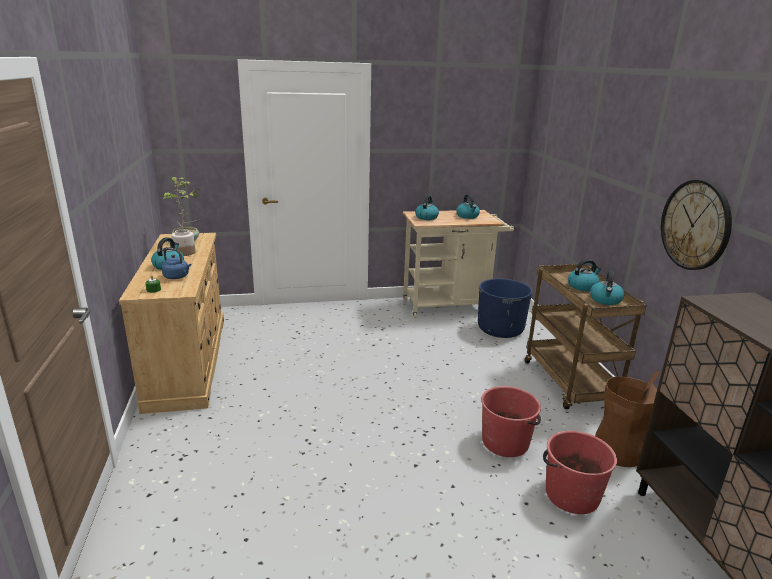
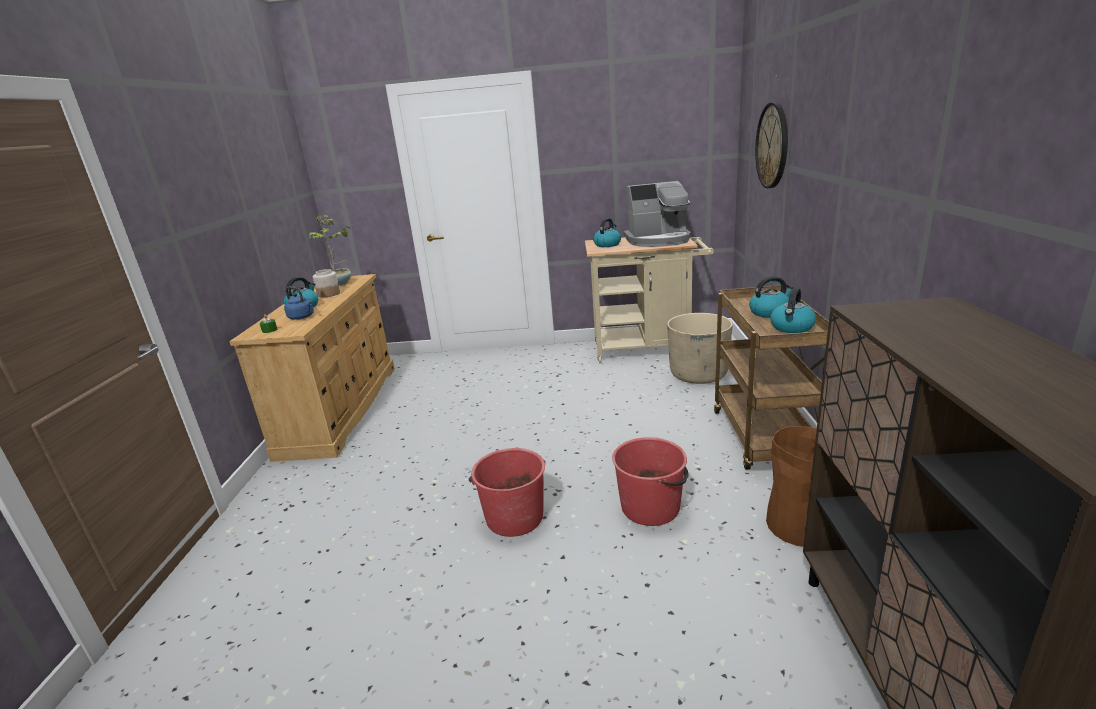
camera: 15 degrees right, 0 degrees up
(467, 216) = (658, 240): kettle -> coffee machine
(500, 329) = (698, 374): blue planter -> beige planter
(571, 494) = (712, 577): red bucket -> red bucket (514, 517)
(695, 225) = (892, 212): wall clock -> wall clock (772, 146)

